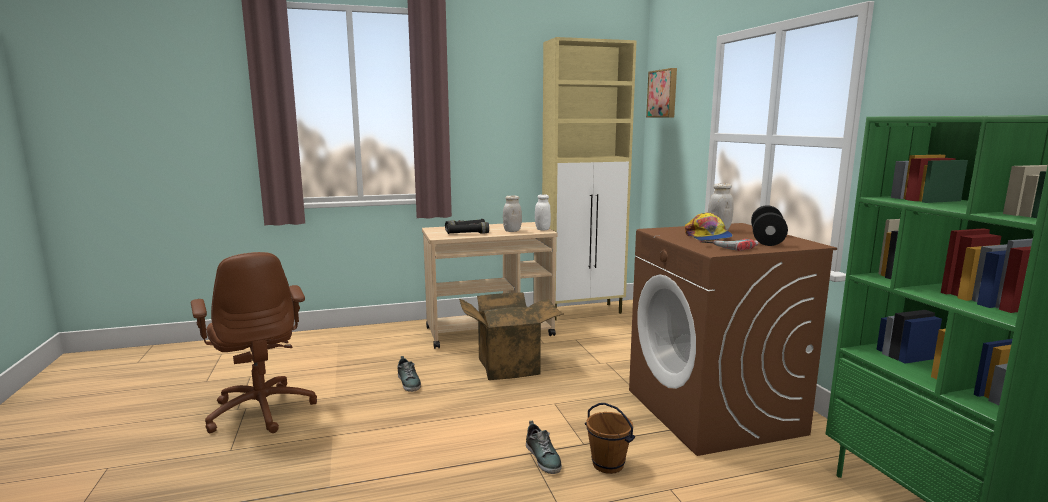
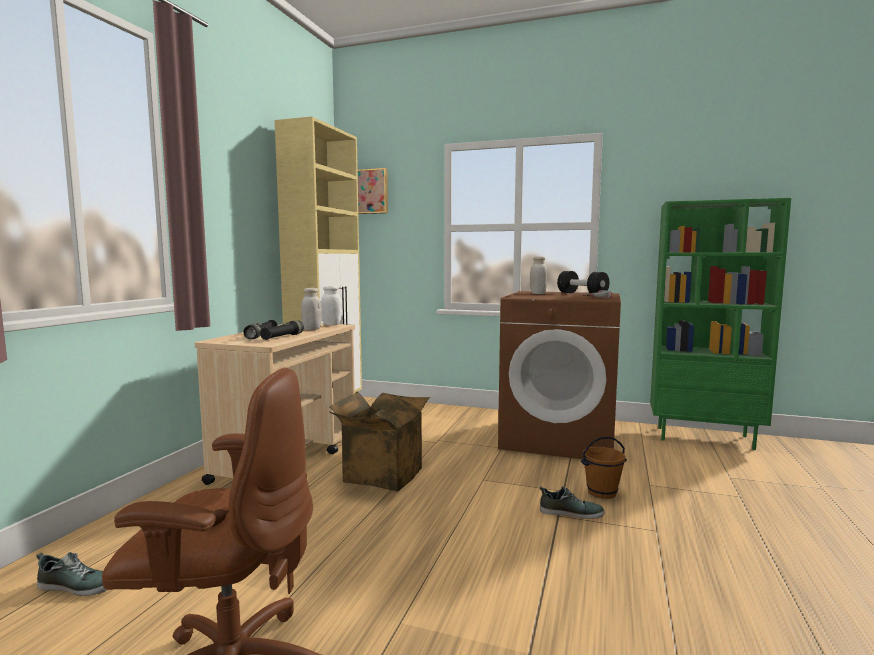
camera: 55 degrees left, 5 degrees down
(409, 382) = (334, 533): shoe -> shoe (76, 586)
(708, 237) = (557, 296): cap -> none

